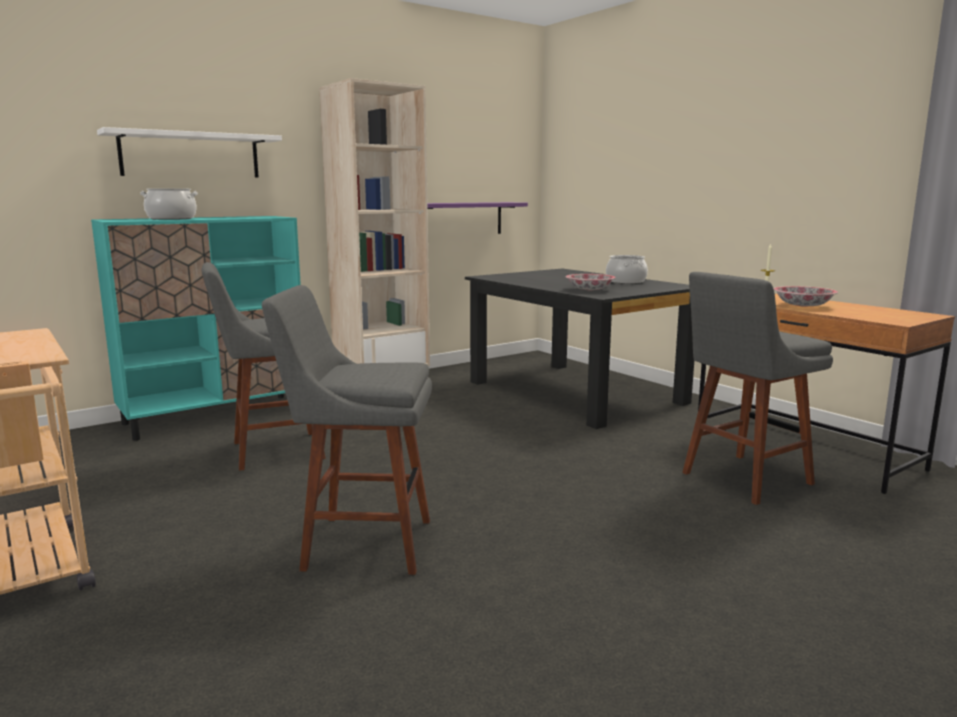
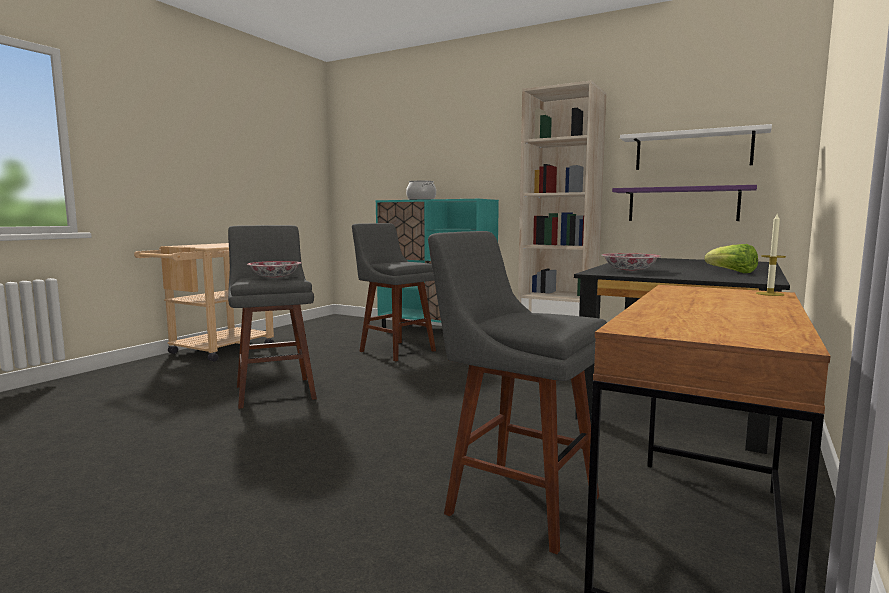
camera: 65 degrees right, 5 degrees down
(191, 155) = (455, 160): white shelf -> white shelf (692, 150)
(626, 281) = (732, 272): cooking pot -> lettuce
(803, 306) = (690, 303): bowl -> bowl (274, 277)

